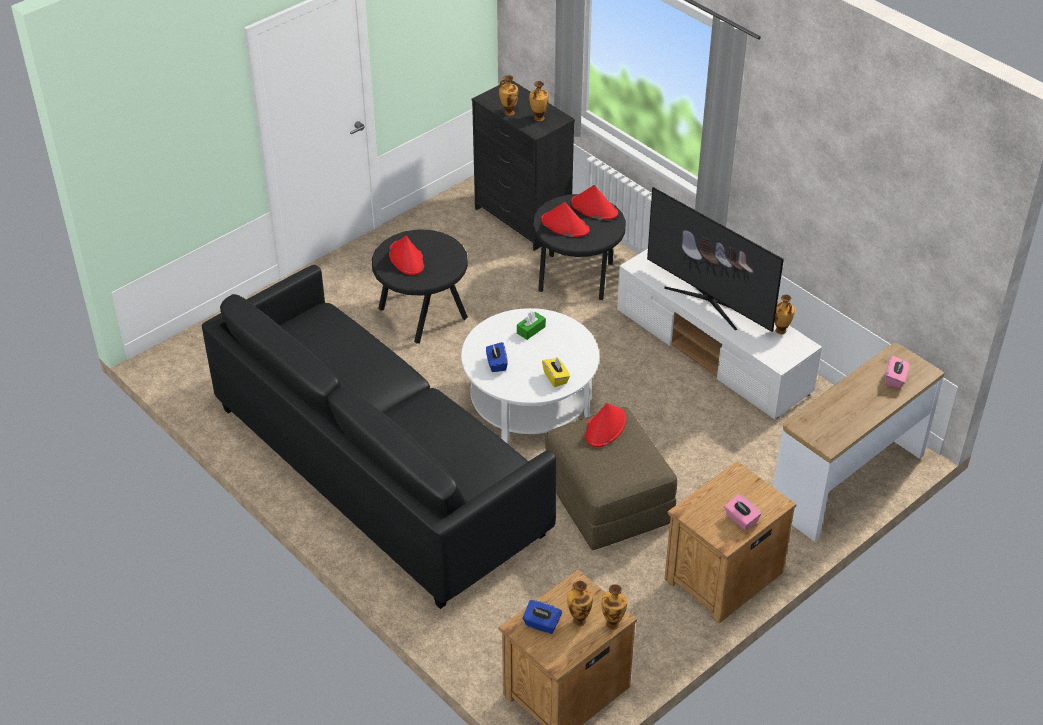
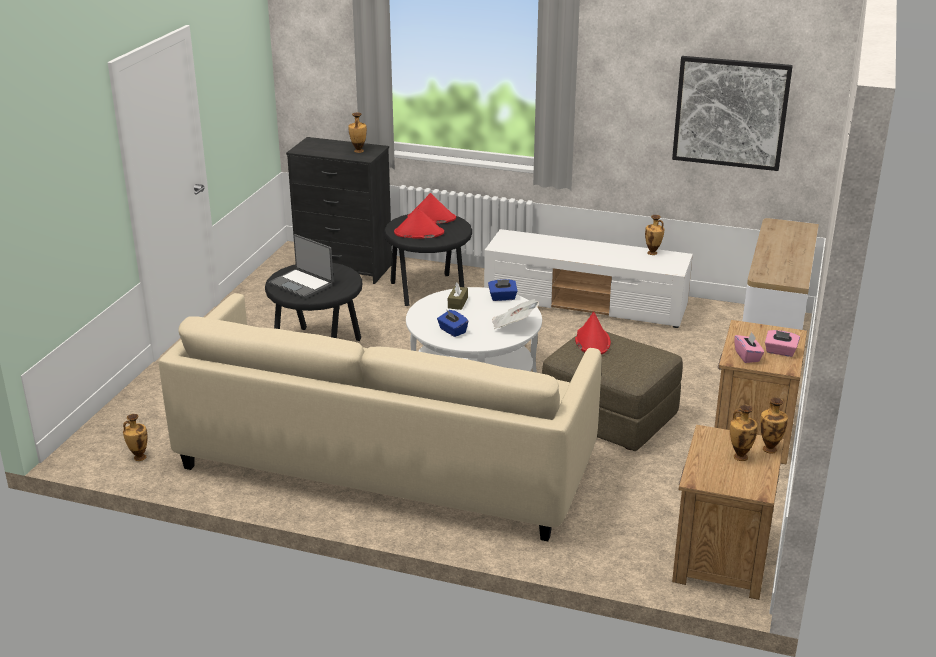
camera: 30 degrees left, 15 degrees down
(378, 470) = (385, 463): black sofa -> beige sofa
(406, 259) = (302, 284): red hat -> laptop
(508, 112) = (328, 153): vase -> vase (139, 457)
(531, 330) = (457, 303): green tissue box -> brown tissue box
(541, 624) = (713, 470): blue tissue box -> blue tissue box (502, 298)
(556, 378) = (513, 325): yellow tissue box -> newspaper
(708, 301) = (578, 251): television -> none
(880, 222) = (730, 113): none -> picture
(895, 379) = (791, 235): pink tissue box -> pink tissue box (747, 356)

